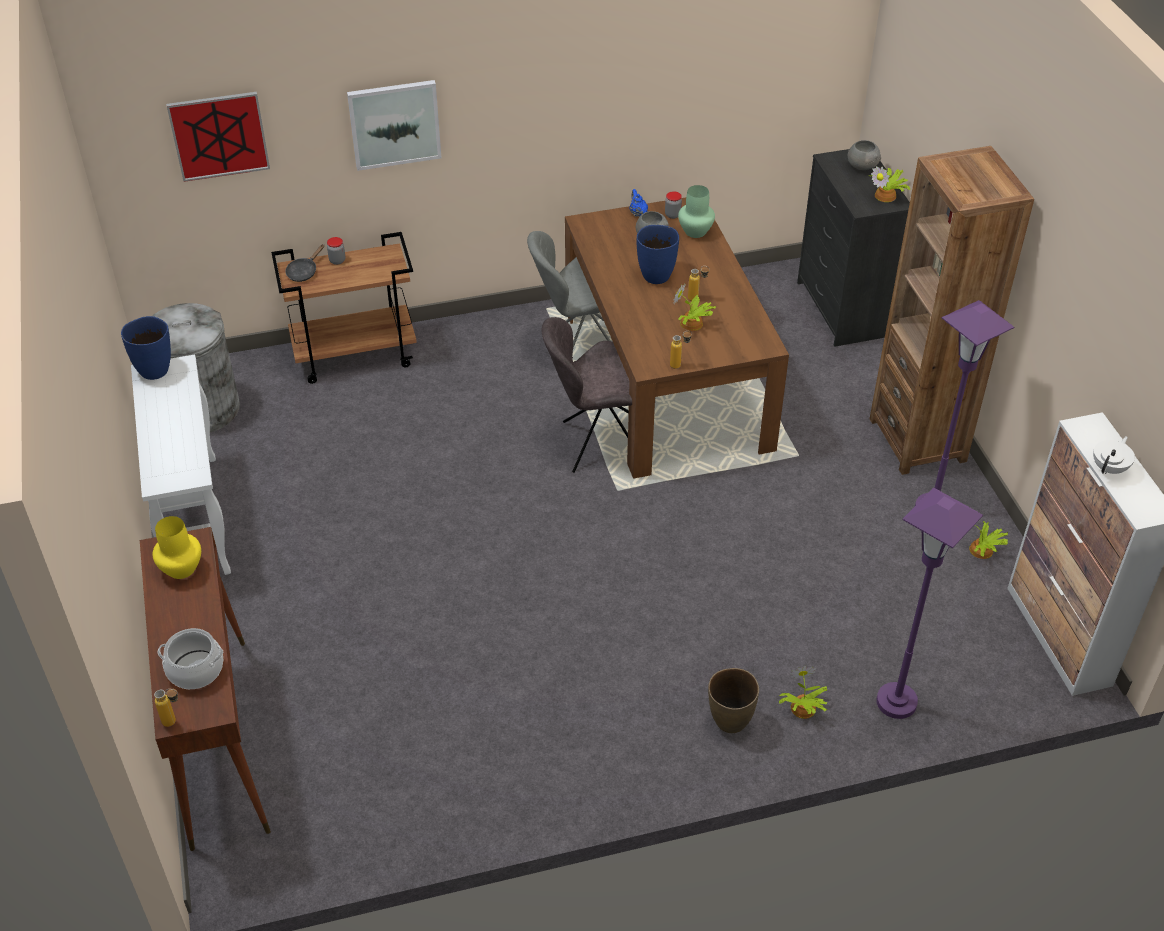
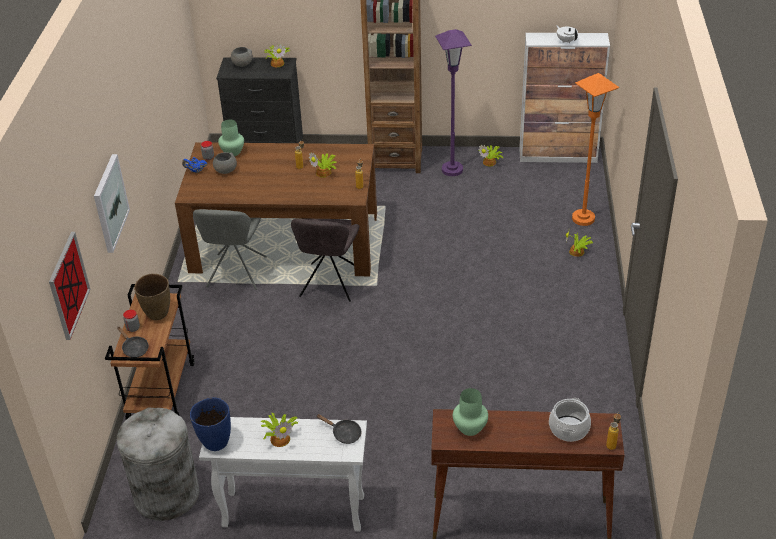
camera: 70 degrees left, 5 degrees down
(170, 419) = (280, 438): none -> potted plant
(182, 568) = (469, 427): yellow vase -> green vase
(185, 470) = (344, 433): none -> black frying pan
(655, 276) = (267, 177): blue vase -> none
(730, 722) = (578, 281): brown vase -> brown vase (158, 314)
(896, 702) = (583, 218): purple floor lamp -> orange floor lamp

